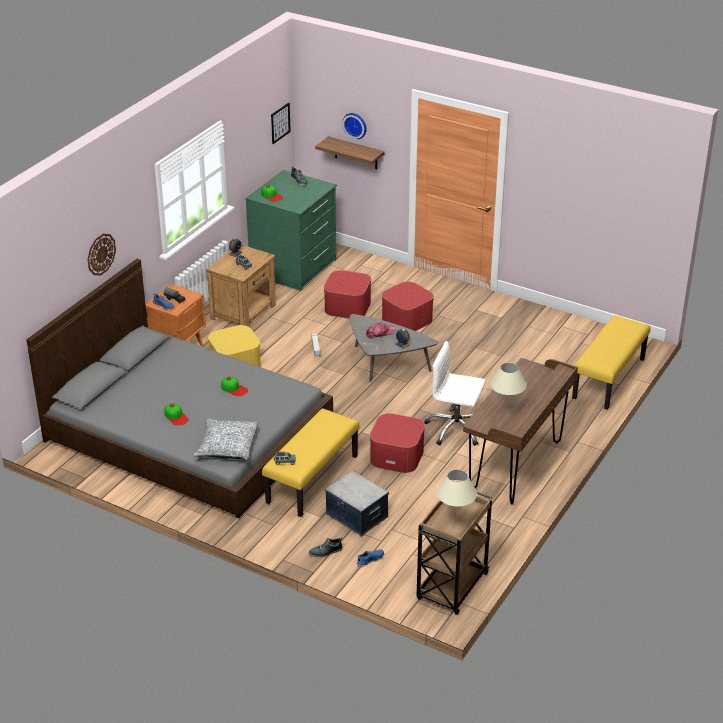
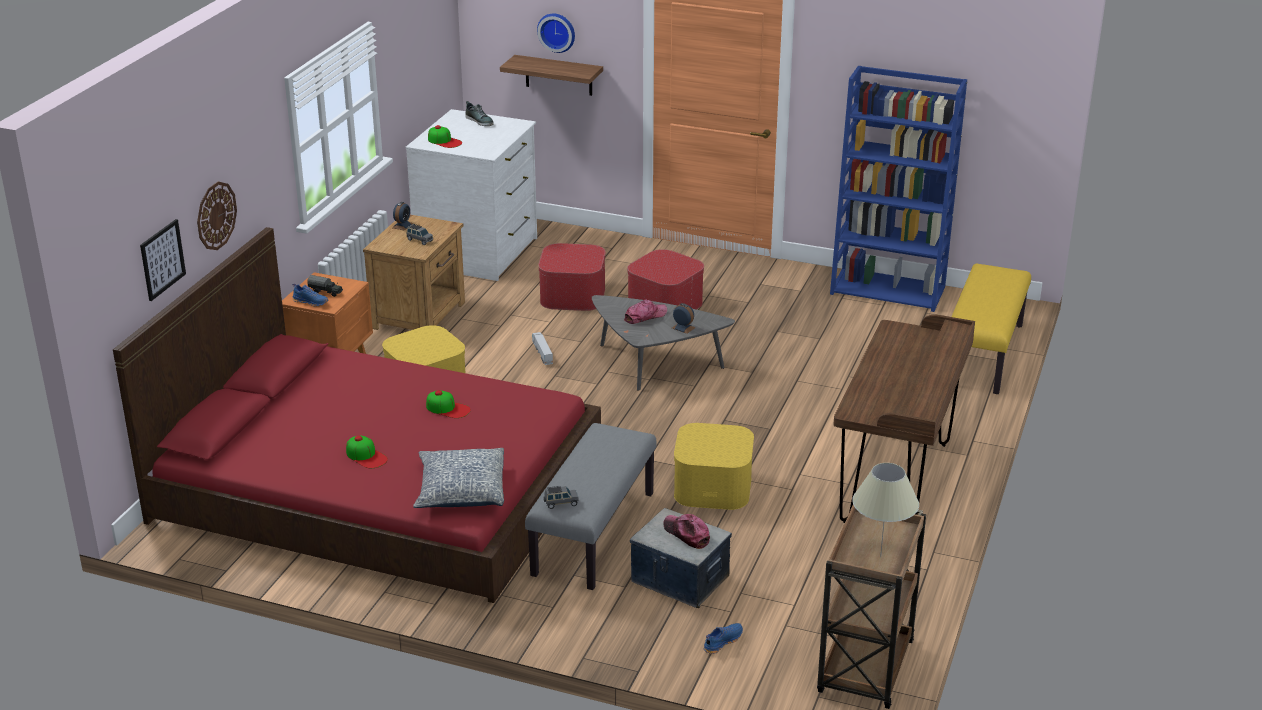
camera: 10 degrees left, 5 degrees down
(188, 432) = (378, 486): grey bed -> red bed
(280, 123) = (444, 38): picture -> picture (162, 259)
(294, 267) = (478, 252): green dresser -> white dresser
(312, 479) = (593, 533): yellow bench -> grey bench
(326, 551) = (648, 637): shoe -> none
(360, 490) = (686, 534): none -> cap
(397, 455) = (713, 486): ottoman -> yellow storage box
(455, 429) = (788, 441): white office chair -> none
(506, 414) = (892, 395): beige table lamp -> none
(562, 323) = (889, 290): none -> blue bookcase

